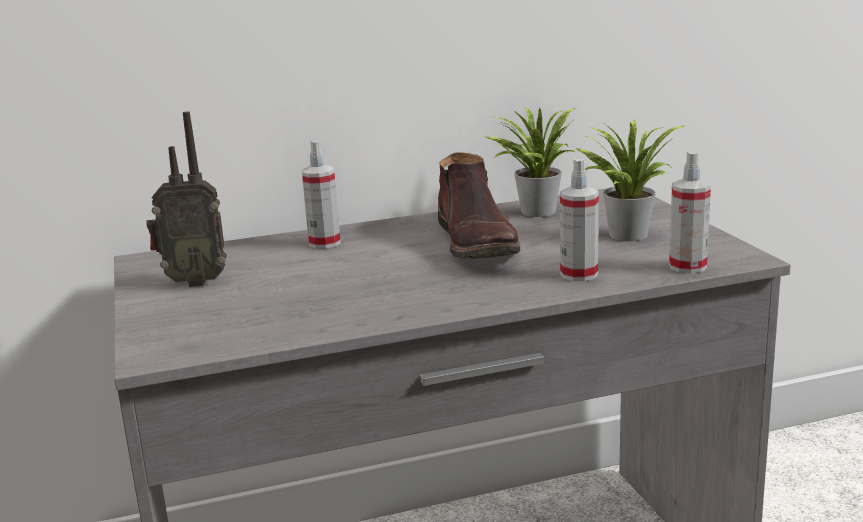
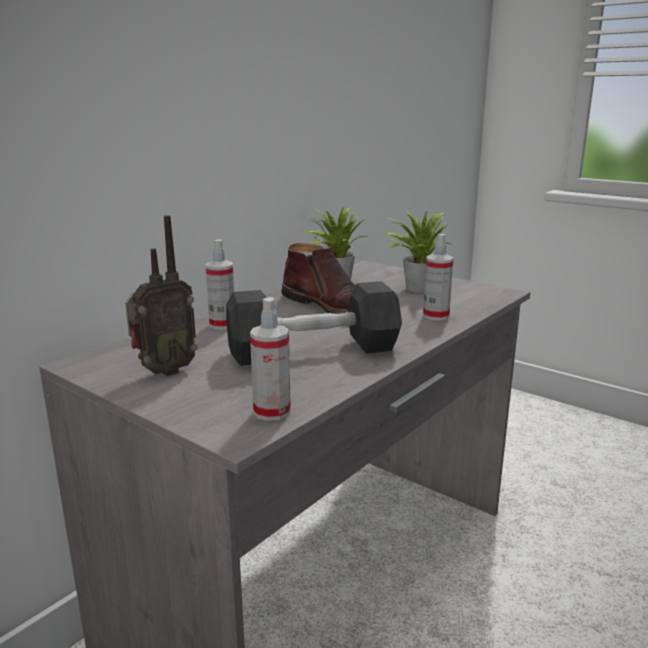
camera: 35 degrees left, 0 degrees up
(360, 289) = (313, 351): none -> black dumbbell
(687, 266) = (485, 301): spray bottle -> spray bottle (272, 412)

